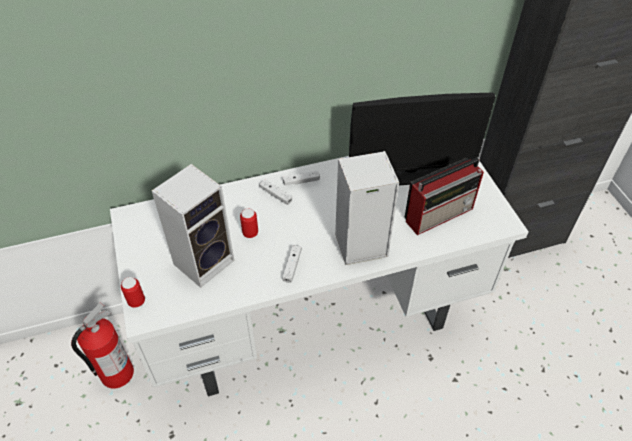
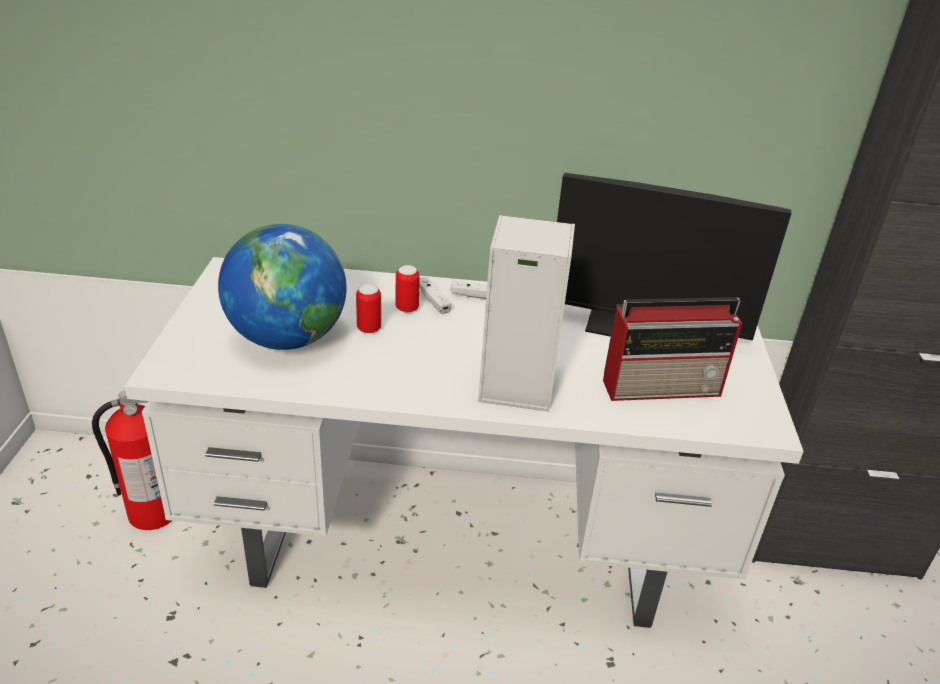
camera: 20 degrees right, 15 degrees down
(136, 301) = (167, 353): can -> can (407, 308)
(205, 260) = (287, 338): speaker -> globe
(292, 266) = (399, 380): white game controller -> none

